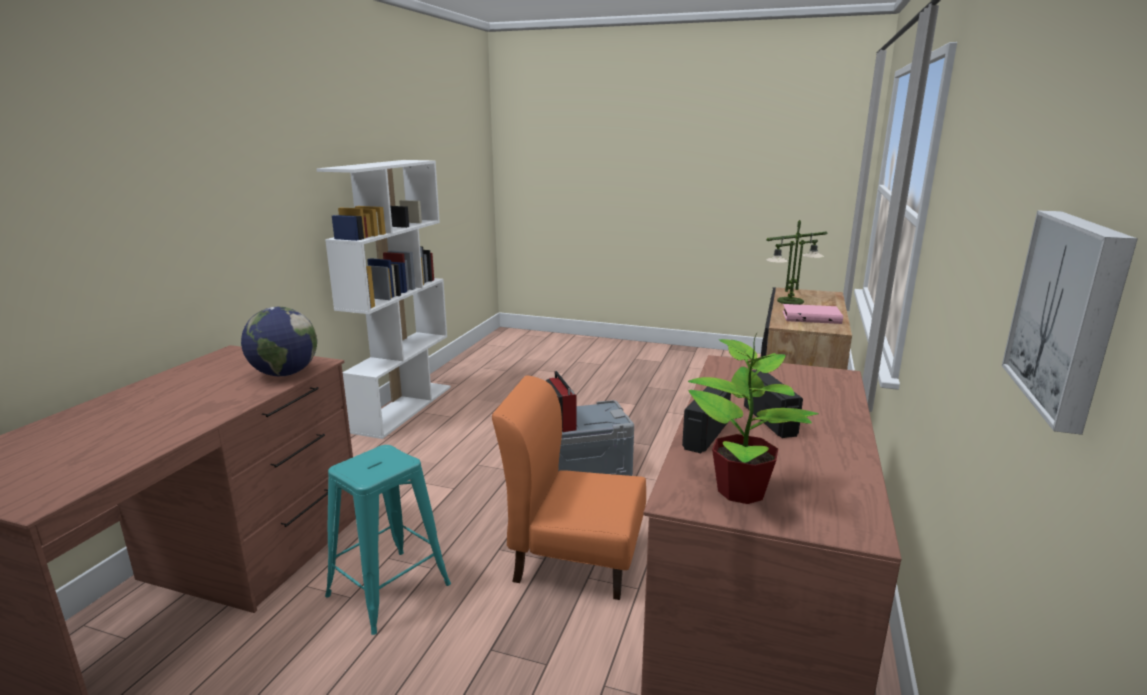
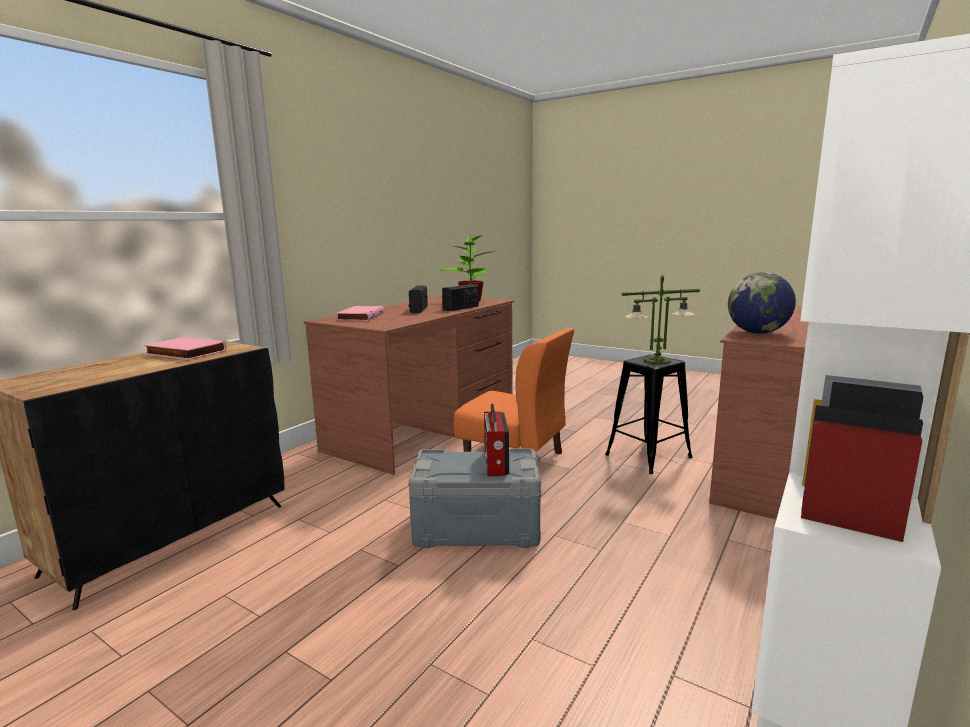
camera: 165 degrees left, 5 degrees down
(388, 590) = (648, 456): turquoise stool -> black stool
(790, 301) = (122, 372): table lamp -> table lamp (656, 361)
(812, 387) = (360, 316): none -> pink book
(1071, 314) = (431, 207): picture -> none

